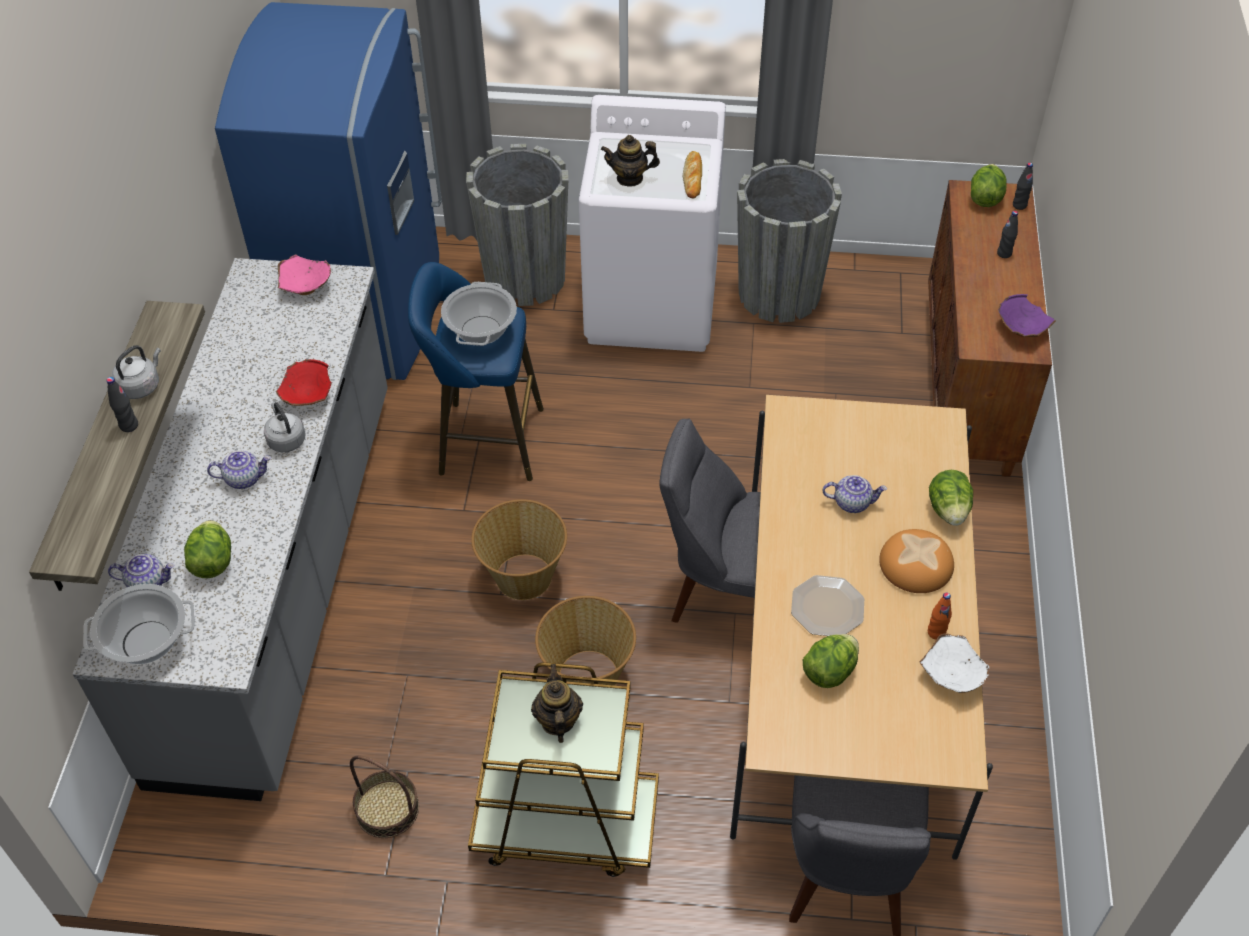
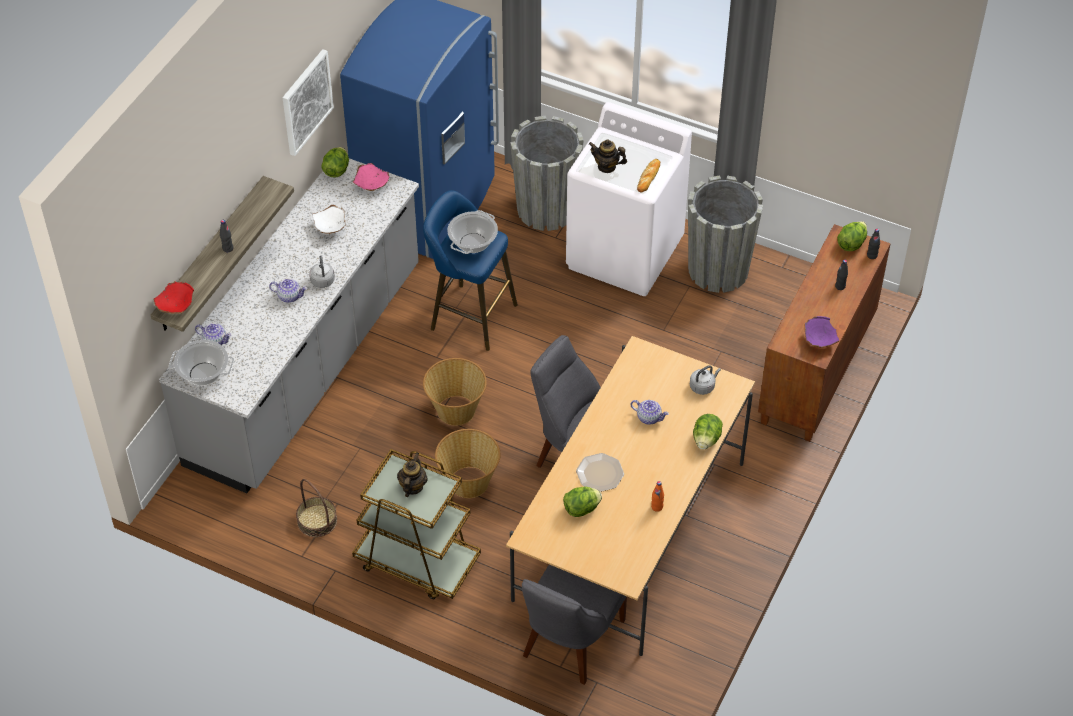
camera: 20 degrees right, 0 degrees up
(141, 385) = (242, 227): grey kettle -> grey kettle (703, 386)
(179, 174) = (306, 102): none -> picture
(212, 562) = (254, 340): lettuce -> lettuce (336, 170)
(307, 396) = (345, 257): red bowl -> red bowl (175, 306)
(915, 565) = (666, 465): bread -> none
(952, 675) = (652, 533): white bowl -> white bowl (331, 228)

